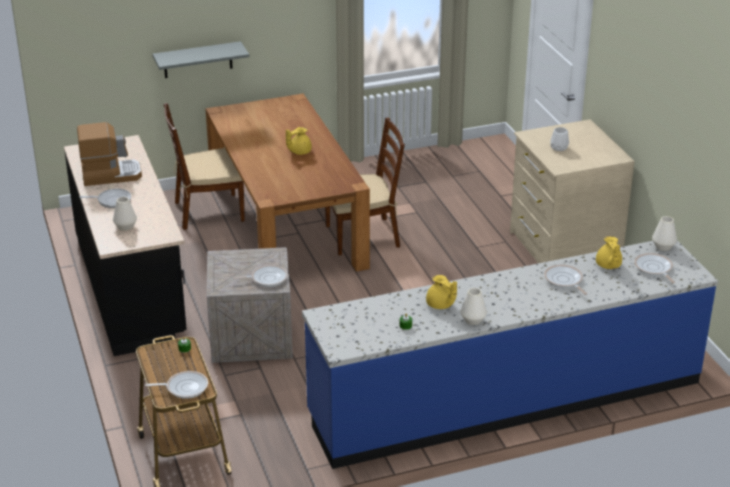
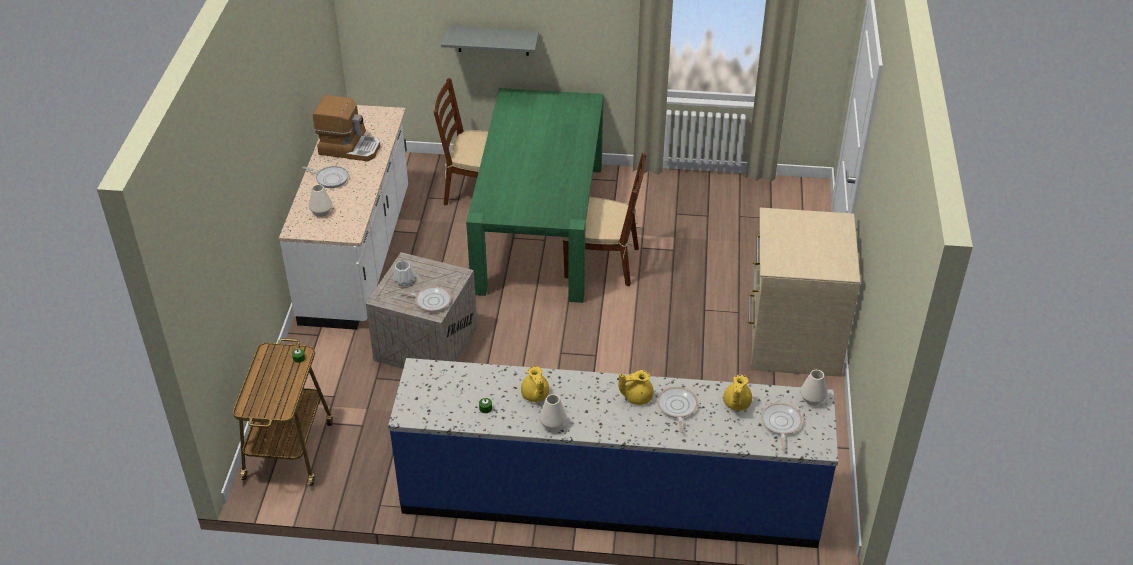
camera: 25 degrees right, 10 degrees up
(131, 288) = (358, 256): black counter -> white counter
(184, 387) = (269, 401): frying pan -> none
(286, 224) = (540, 226): brown dining table -> green dining table
(299, 151) = (549, 165): yellow teapot -> yellow teapot (636, 397)
(559, 148) = (791, 241): white vase -> white vase (403, 281)

